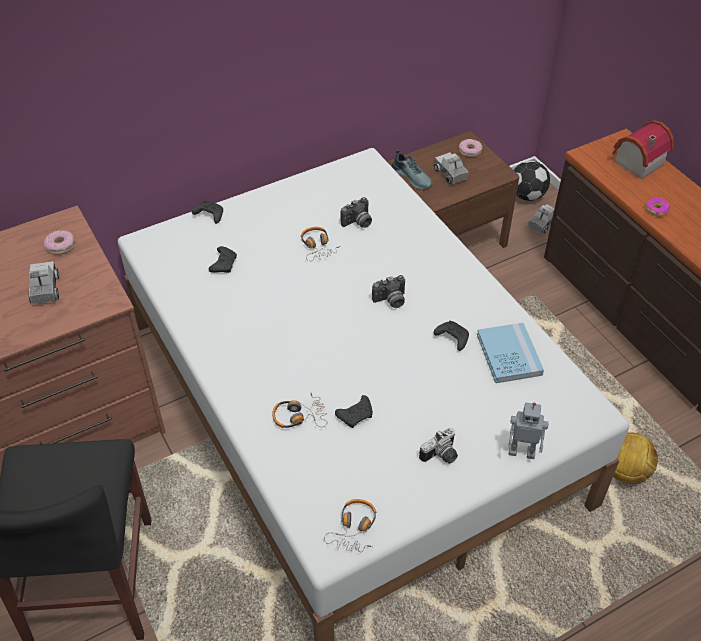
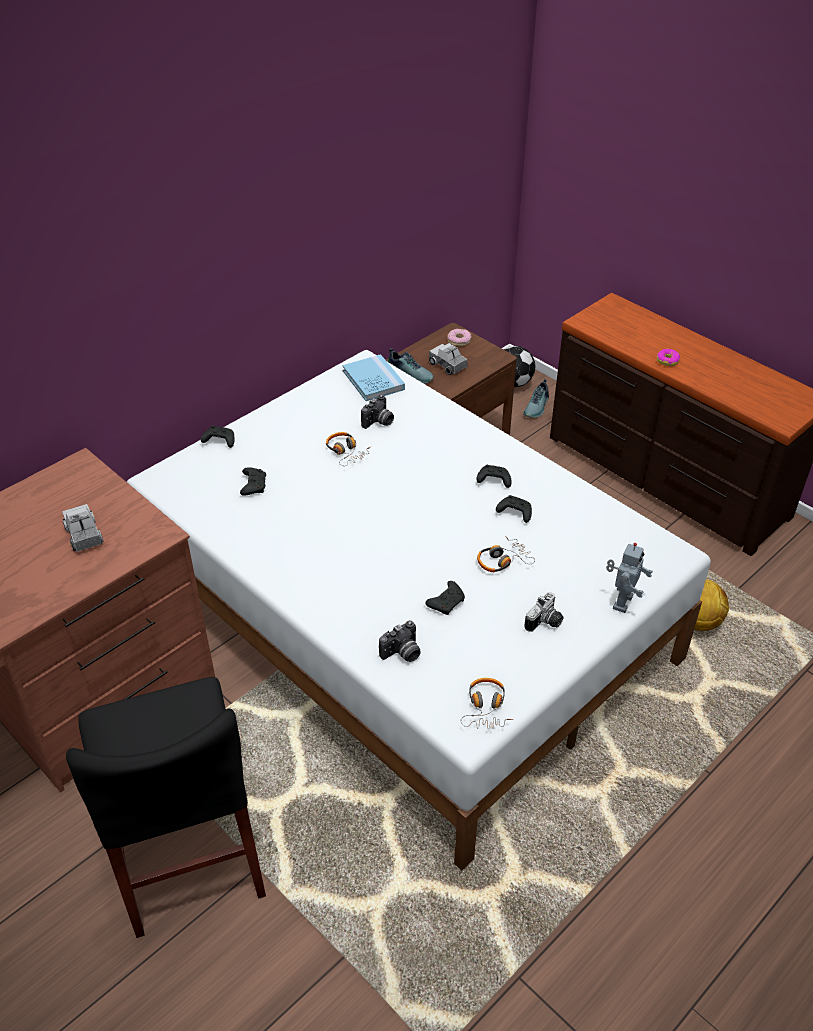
camera: 15 degrees left, 5 degrees down
(60, 246) = (83, 490): donut -> none
(299, 416) = (389, 615): headphones -> headphones (503, 560)
(390, 301) = (440, 489): camera -> camera (402, 653)
(443, 301) = (493, 481): none -> black game controller
(509, 355) = (575, 517): blue book -> blue book (373, 380)
(522, 450) = (621, 602): toy robot -> toy robot turned 60 degrees counterclockwise
(542, 224) = (537, 407): toy truck -> shoe
(635, 162) = (632, 321): toy house -> none

